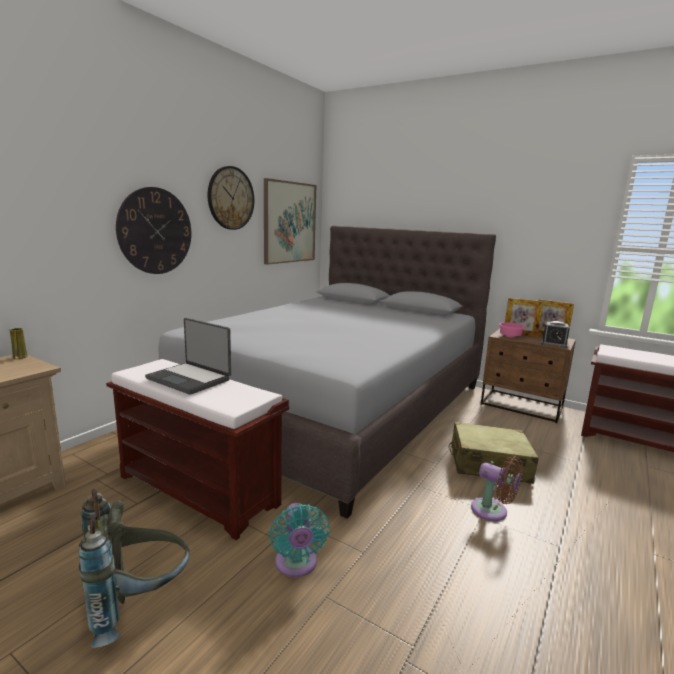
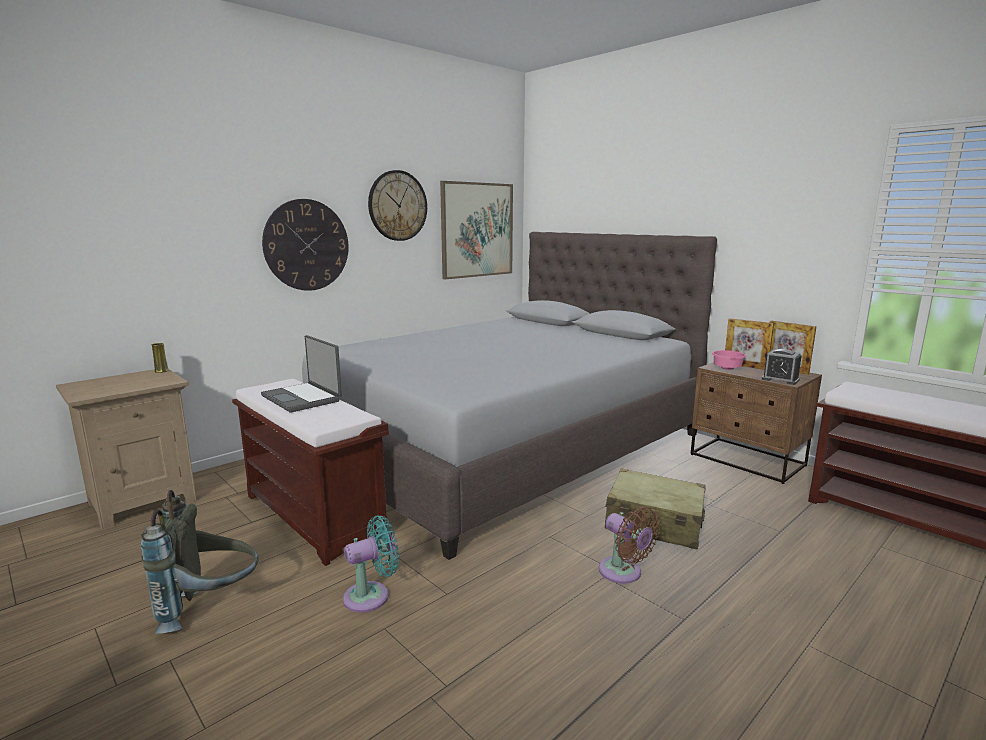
camera: 15 degrees right, 0 degrees up
(296, 565) = (371, 596): turquoise fan -> turquoise fan turned 120 degrees counterclockwise

